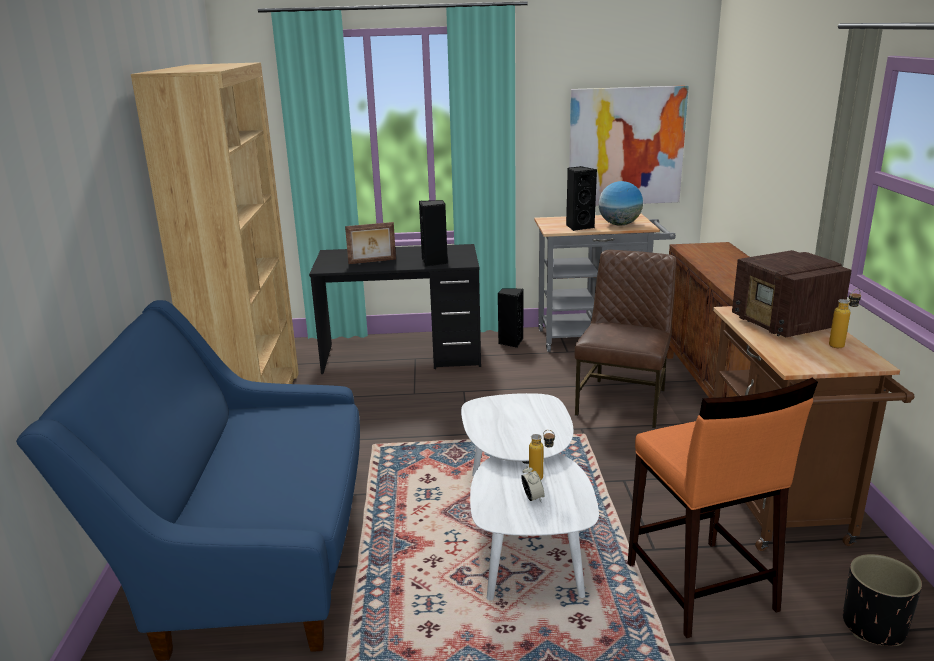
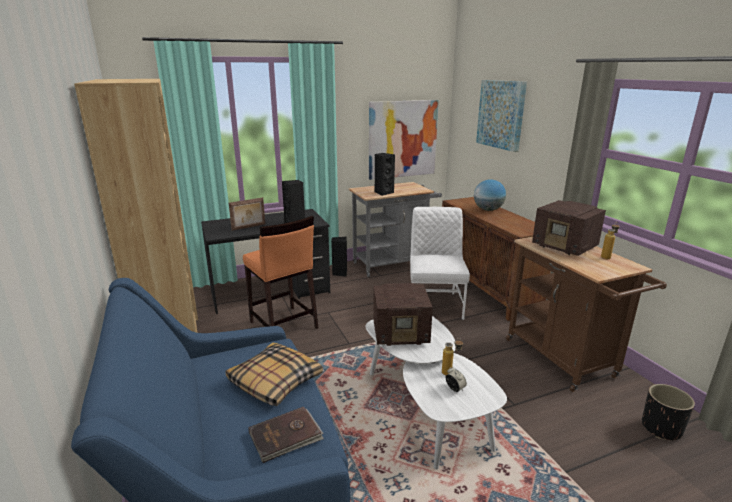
camera: 20 degrees left, 0 degrees up
(278, 502) = (286, 436): none -> brown book
(303, 446) = (274, 381): none -> pillow
(503, 420) = (401, 334): none -> radio
(619, 224) = (407, 189): globe -> globe (488, 210)
(623, 401) = (434, 305): brown chair -> white chair
(700, 588) = (557, 426): orange stool -> orange stool (283, 325)
(764, 110) = (501, 114): none -> picture

